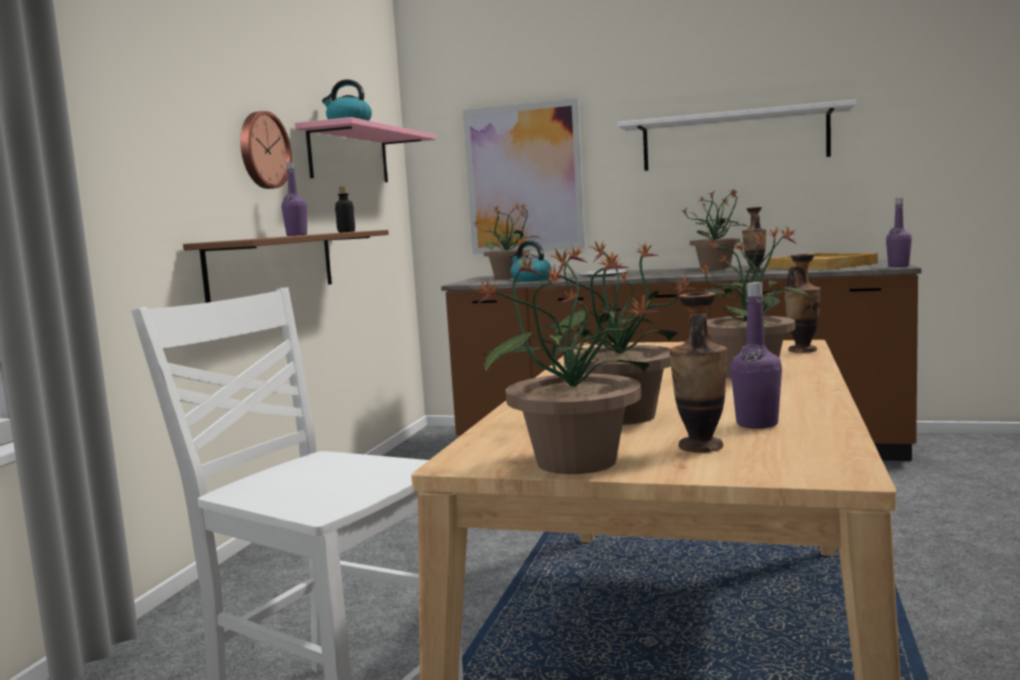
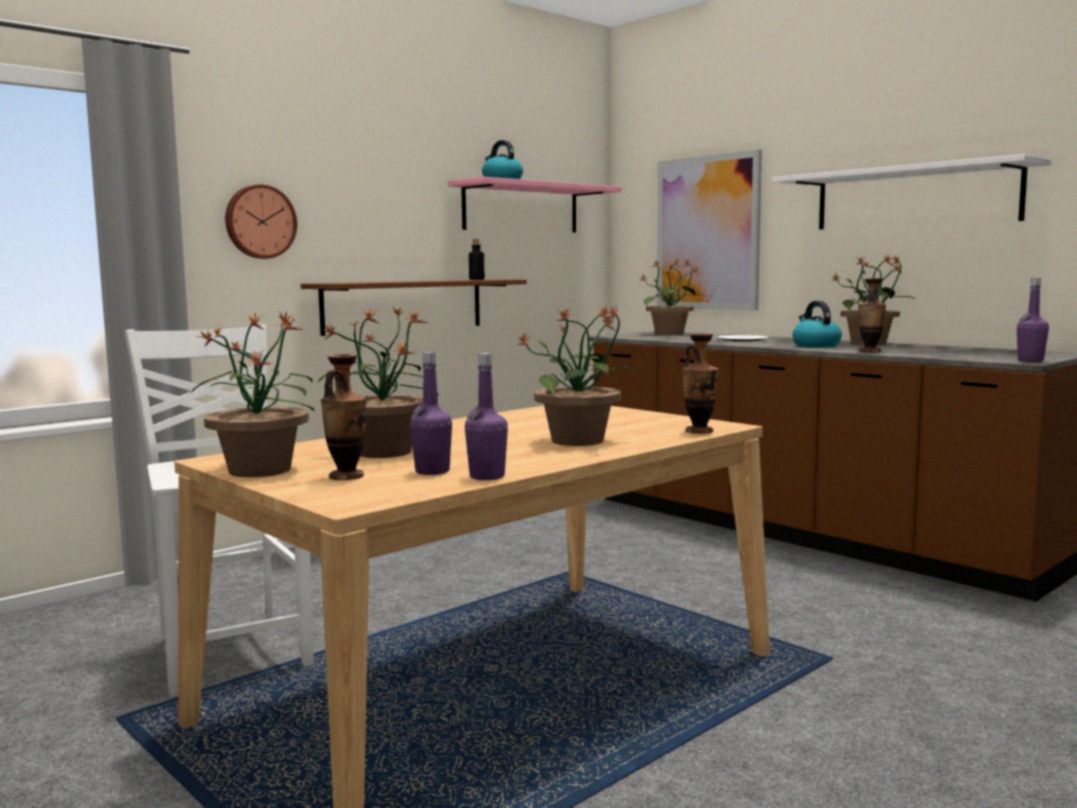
camera: 30 degrees right, 0 degrees up
(262, 150) = (403, 206): wall clock -> wall clock (259, 222)
(297, 235) = (421, 280): purple bottle -> purple bottle (487, 477)
(530, 280) = (668, 338): kettle -> kettle (815, 345)
(822, 266) = (968, 352): beige tray -> none

